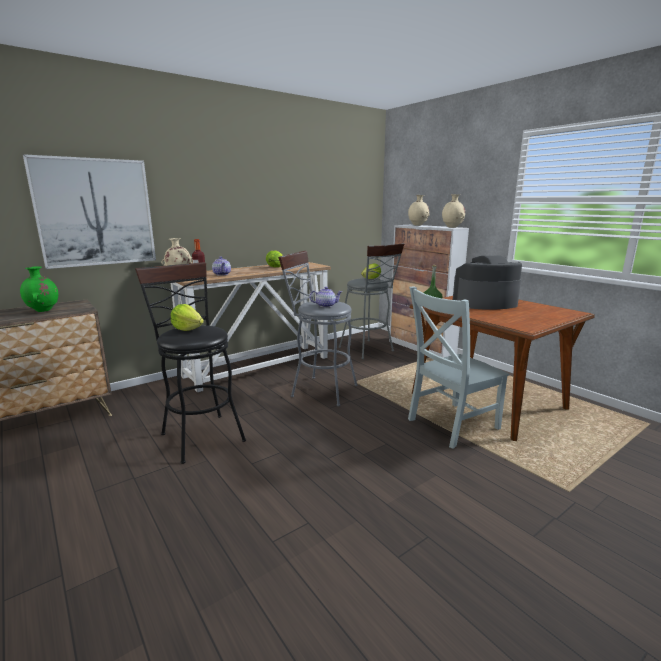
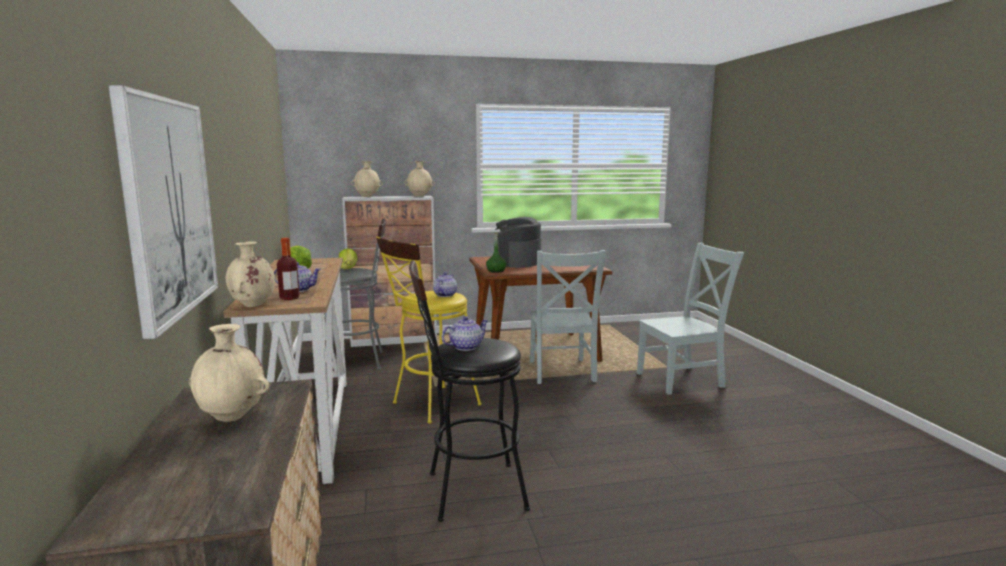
camera: 65 degrees left, 5 degrees down
(43, 311) = (232, 417): green vase -> beige vase
(187, 329) = (465, 347): lettuce -> teapot
(319, 389) = (430, 406): grey stool -> yellow stool
(543, 511) = (683, 380): none -> grey chair

